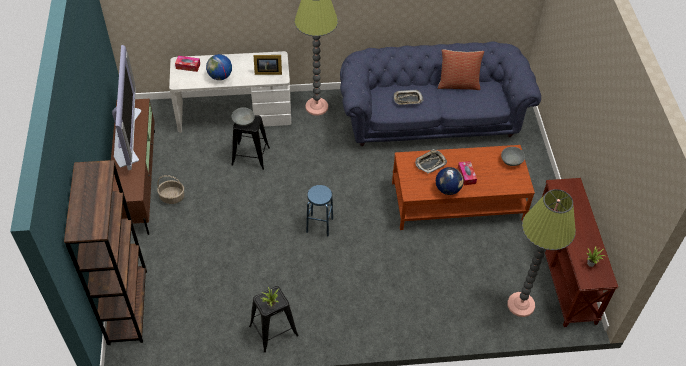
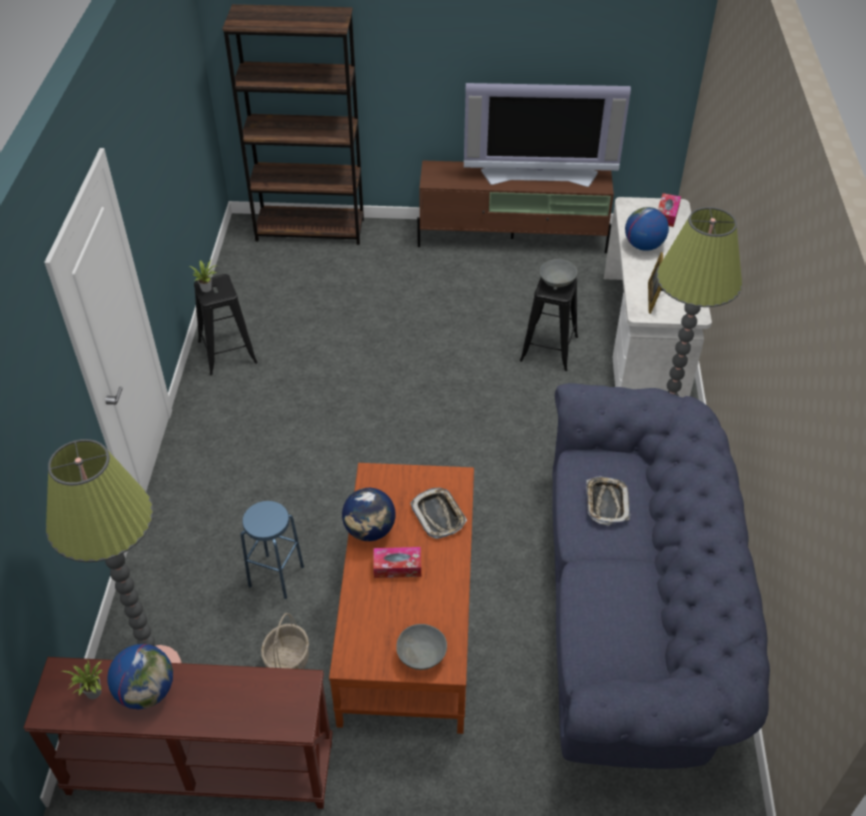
camera: 100 degrees right, 5 degrees down
(172, 197) = (479, 268): basket -> basket (287, 661)
(319, 225) = (395, 416): blue stool -> blue stool (276, 576)
(458, 84) = (653, 601): pillow -> none
(582, 242) = (147, 691): none -> globe

